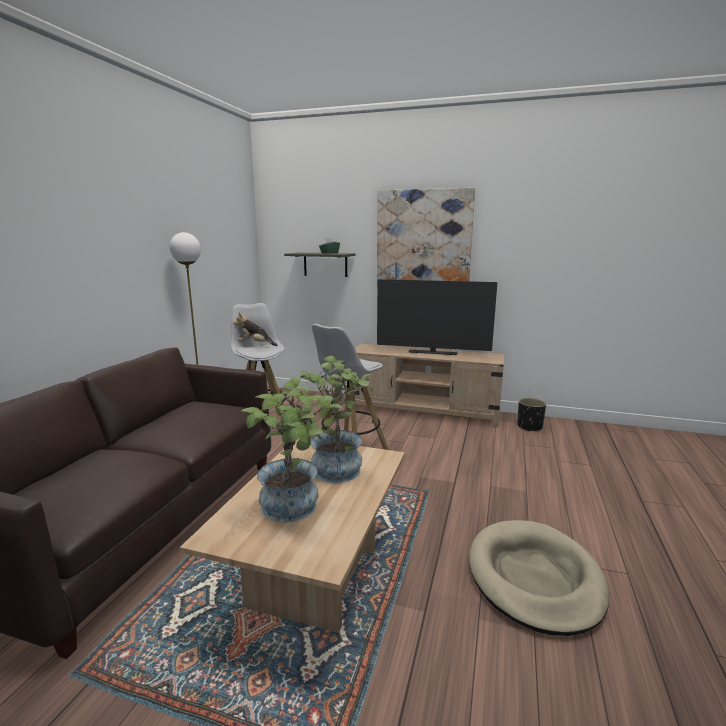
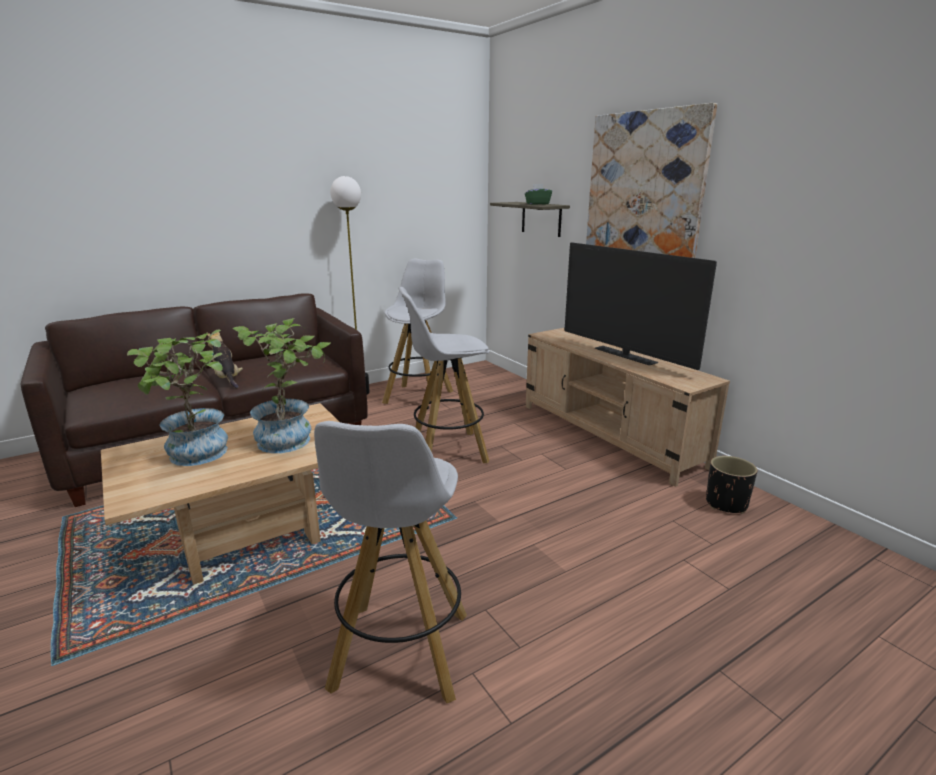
camera: 40 degrees right, 5 degrees up
(255, 345) = (419, 306): plush toy -> plush toy (227, 379)
(534, 578) = (400, 653): beige dog bed -> white stool

